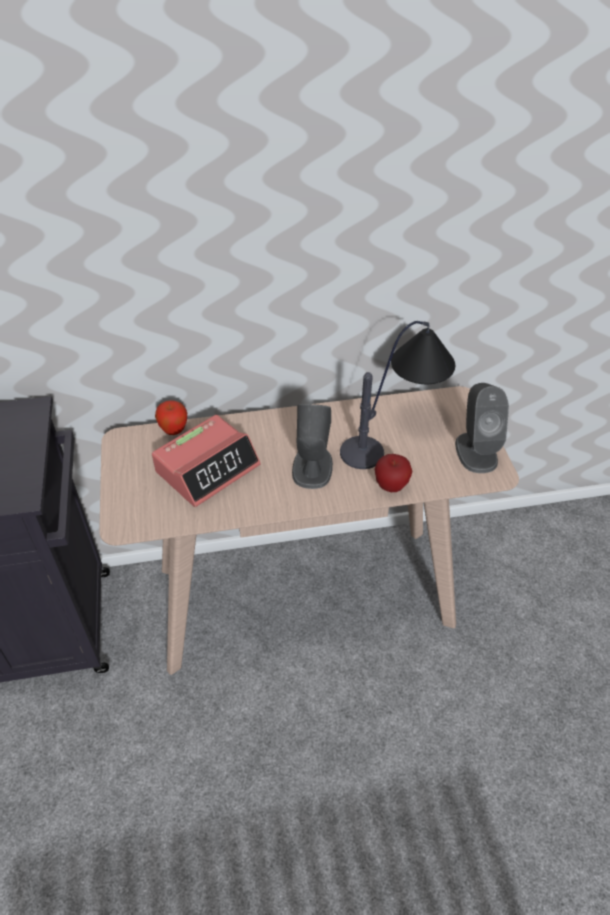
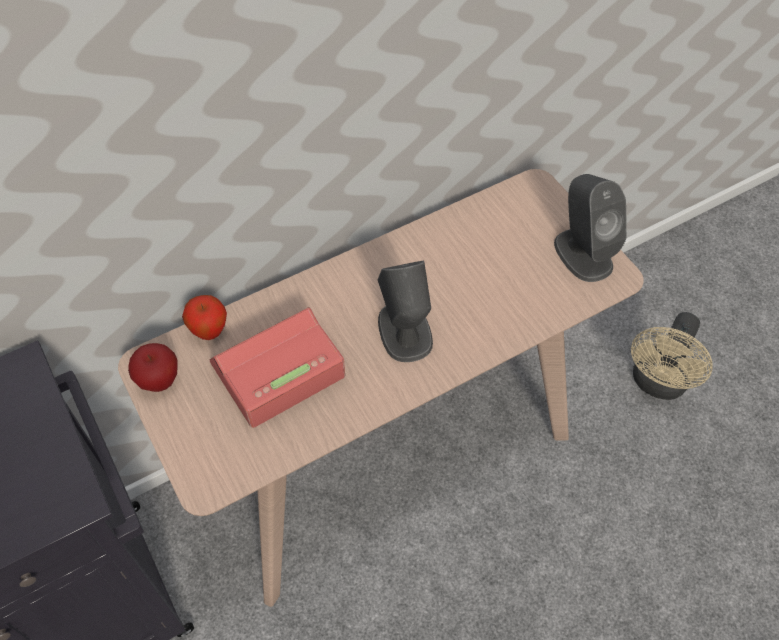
camera: 20 degrees left, 10 degrees up
(208, 468) = (277, 371): alarm clock -> alarm clock turned 150 degrees counterclockwise
(391, 486) = (507, 329): apple -> apple (159, 381)
(395, 433) = (481, 255): table lamp -> none
(548, 608) = (657, 383): none -> beige fan

